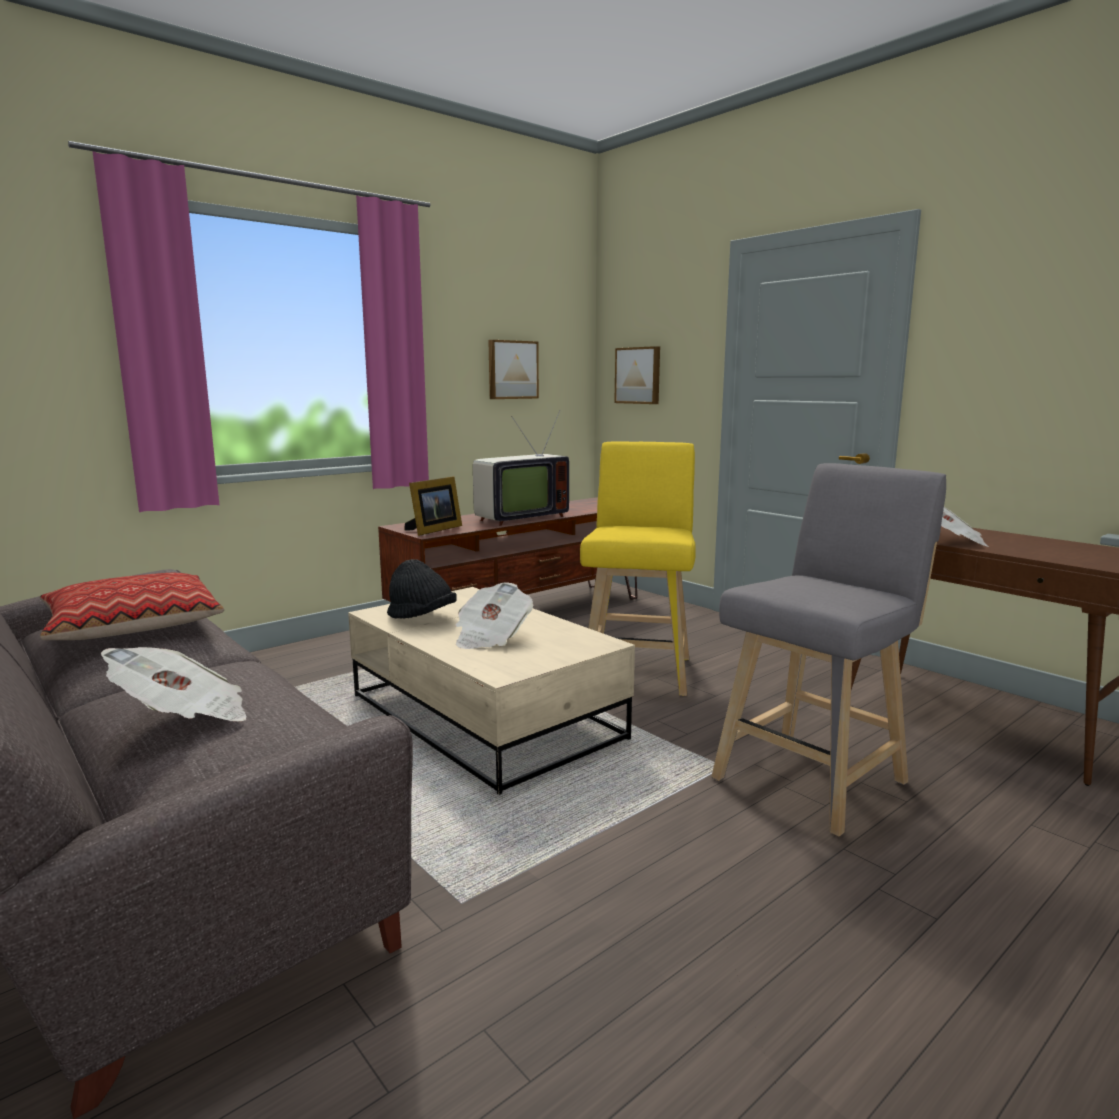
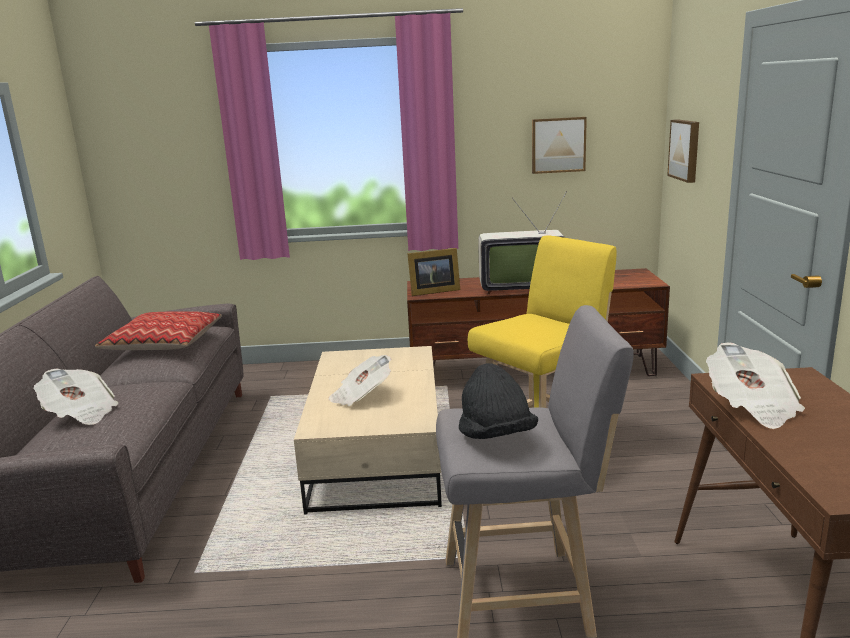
camera: 40 degrees right, 5 degrees up
(421, 618) = (351, 367): black hat -> black hat (496, 436)

